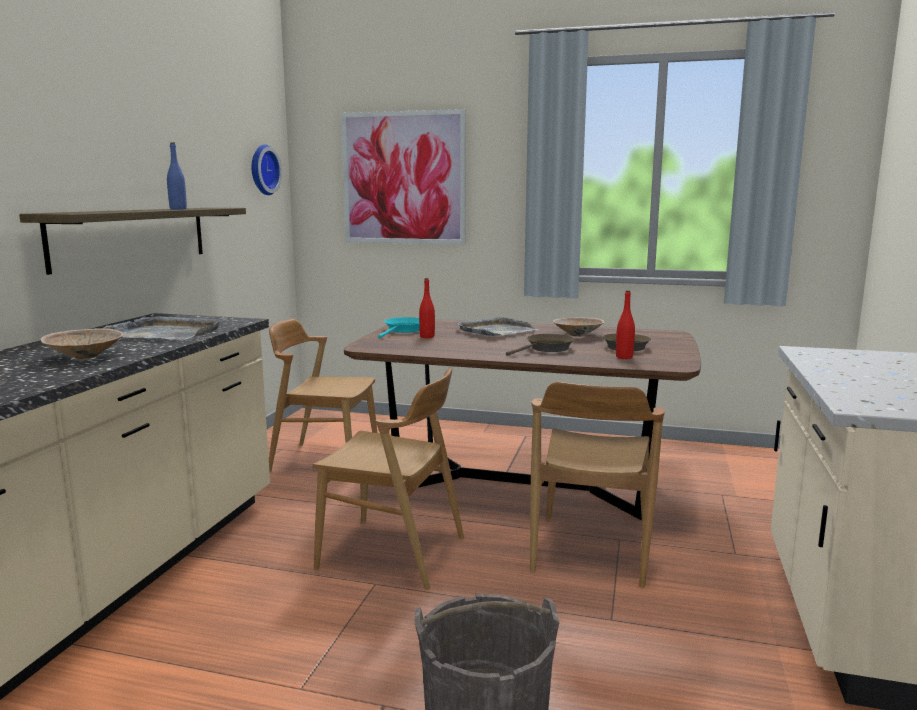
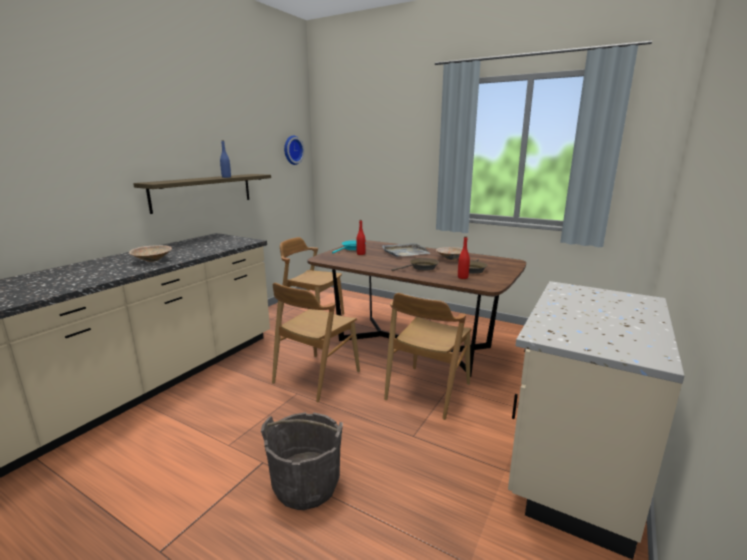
camera: 15 degrees right, 5 degrees up
(164, 333) = (205, 247): grey tray -> none
(392, 553) = (316, 377): brown chair -> brown chair turned 90 degrees clockwise
(403, 178) = (371, 155): picture -> none

